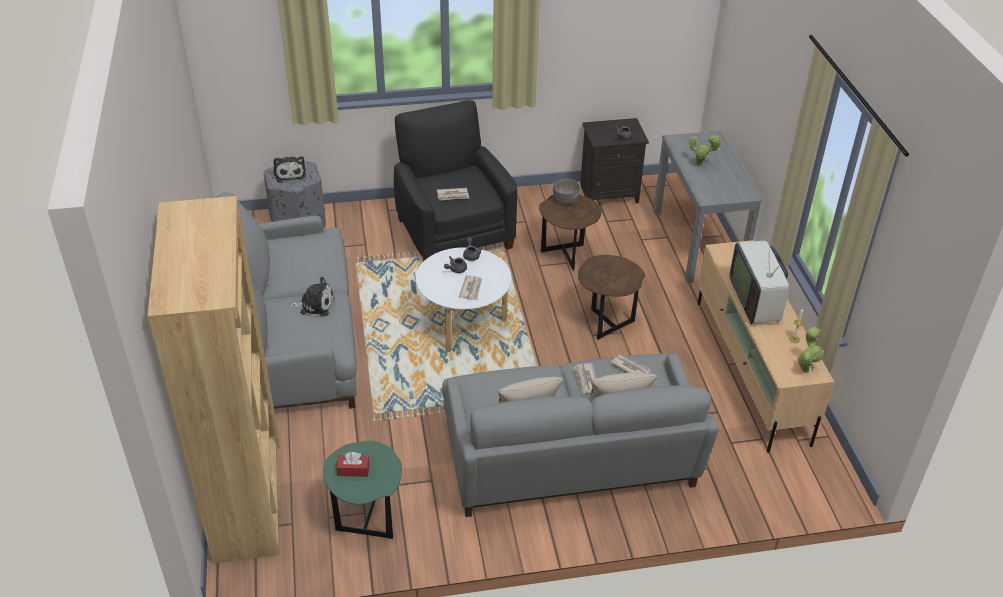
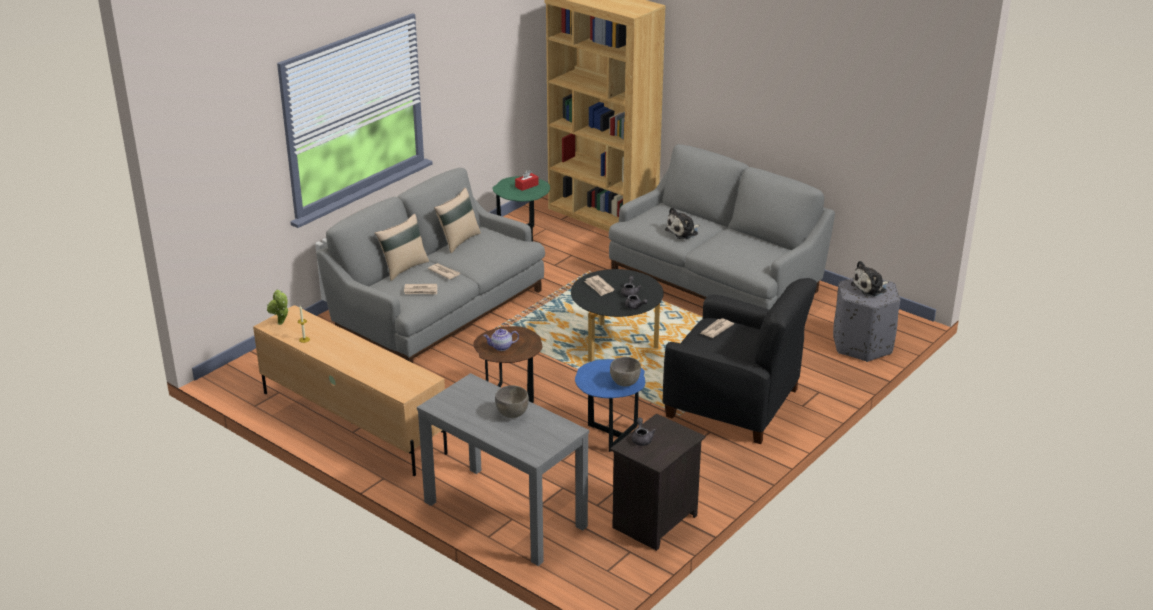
camera: 140 degrees right, 10 degrees down
(289, 173) = (870, 288): plush toy -> plush toy turned 60 degrees counterclockwise
(464, 324) = (616, 344): white coffee table -> black coffee table
(567, 257) = (609, 434): brown side table -> blue side table
(620, 273) = (501, 347): none -> teapot
(700, 165) = (512, 414): potted plant -> grey bowl
(757, 300) = (357, 354): television -> none

